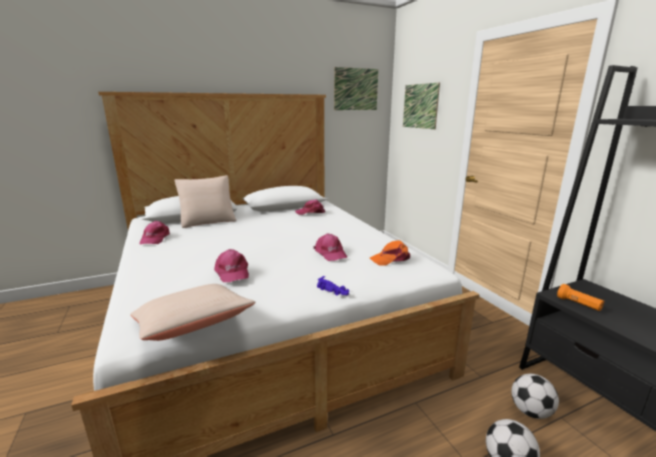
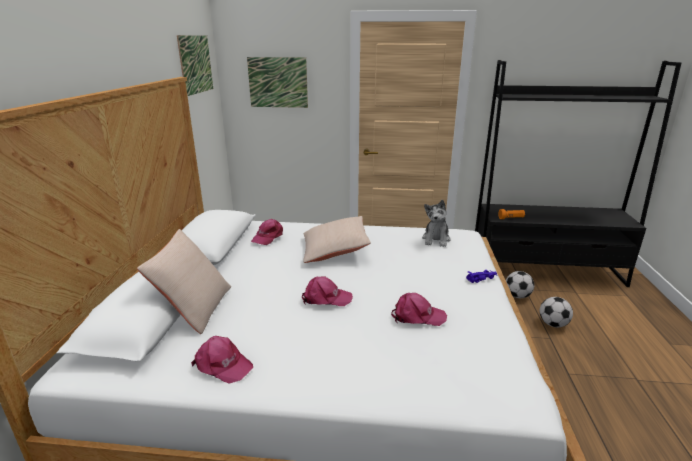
camera: 60 degrees left, 5 degrees up
(193, 326) = (519, 359): beige pillow -> beige pillow (334, 250)
(330, 253) = (401, 259): pink cap -> pink cap (326, 298)
(391, 259) = (436, 239): orange cap -> plush toy

